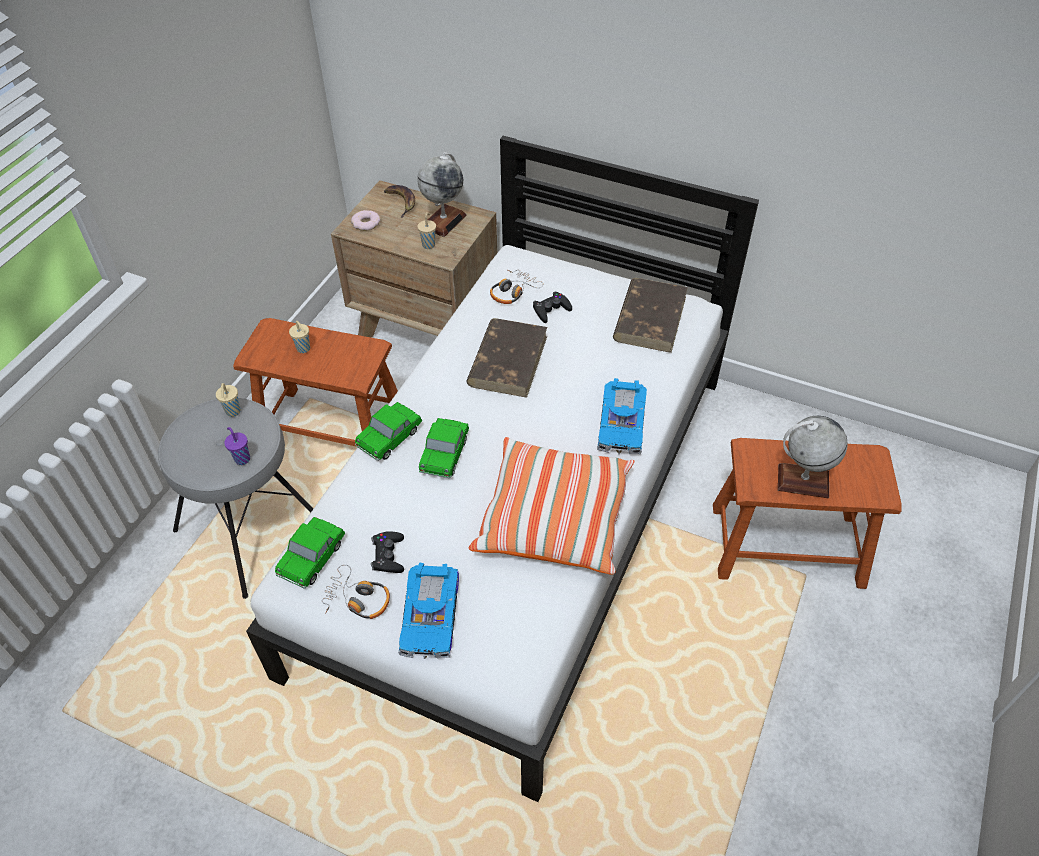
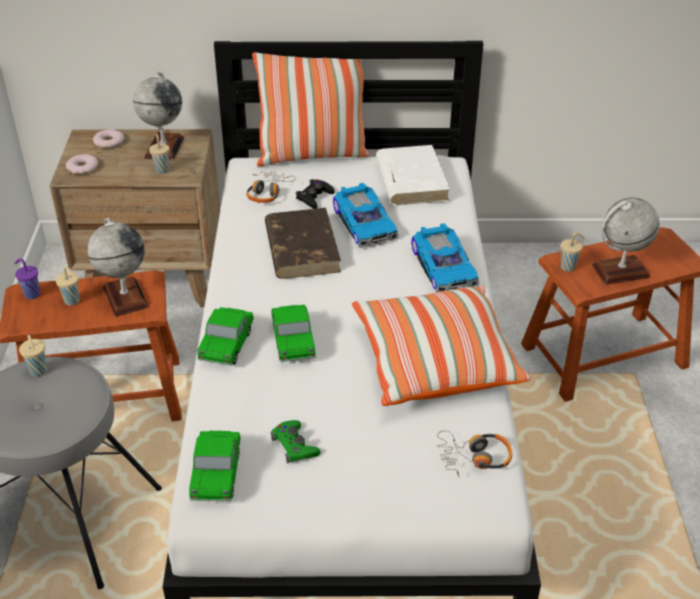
camera: 25 degrees left, 10 degrees down
(242, 458) = (77, 410): purple cup -> purple cup (31, 294)
(345, 359) = (125, 297): none -> globe
(357, 599) = (289, 494): headphones -> headphones (474, 458)
(388, 555) = (294, 446): black game controller -> green game controller
(401, 202) = (109, 142): banana -> donut
(432, 615) = (375, 481): toy car -> toy car (366, 223)
(576, 263) = (312, 155): none -> pillow
(650, 317) = (411, 179): brown book -> white book
(753, 459) = (568, 267): none -> beige cup

